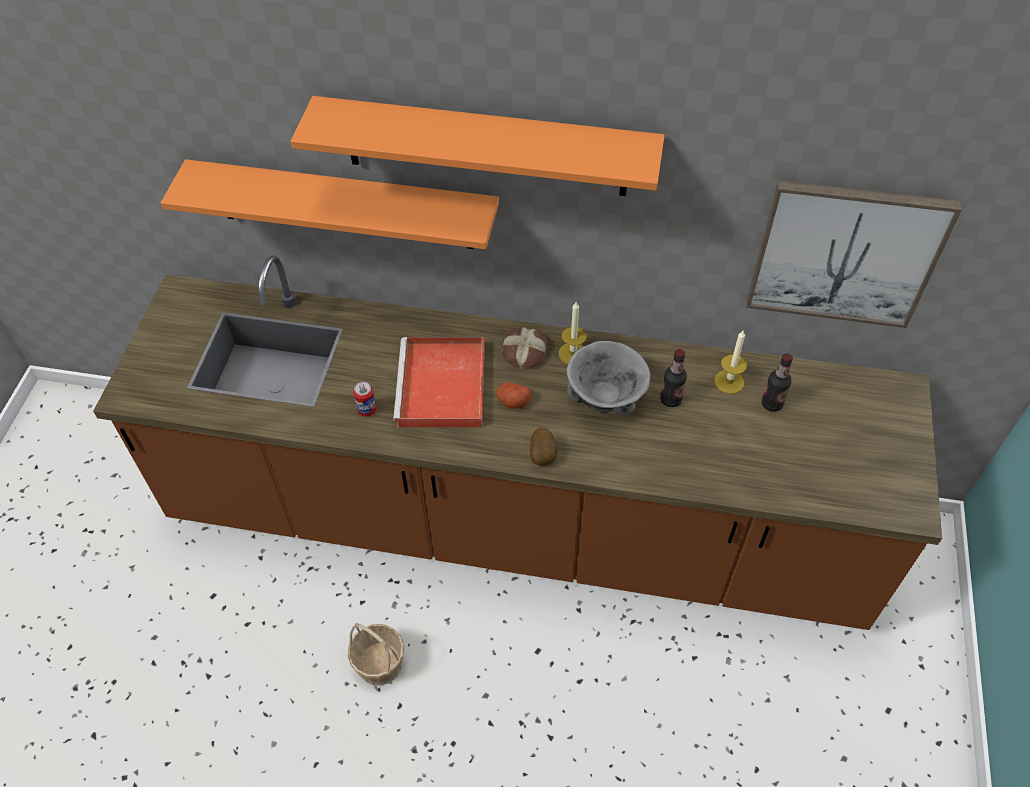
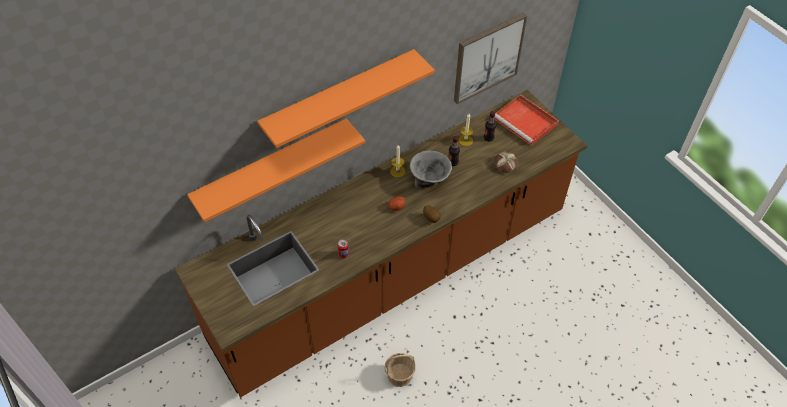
camera: 45 degrees left, 0 degrees up
(442, 387) = (363, 222): red tray -> red tray (526, 122)
(523, 351) = (377, 184): bread -> bread (505, 164)

